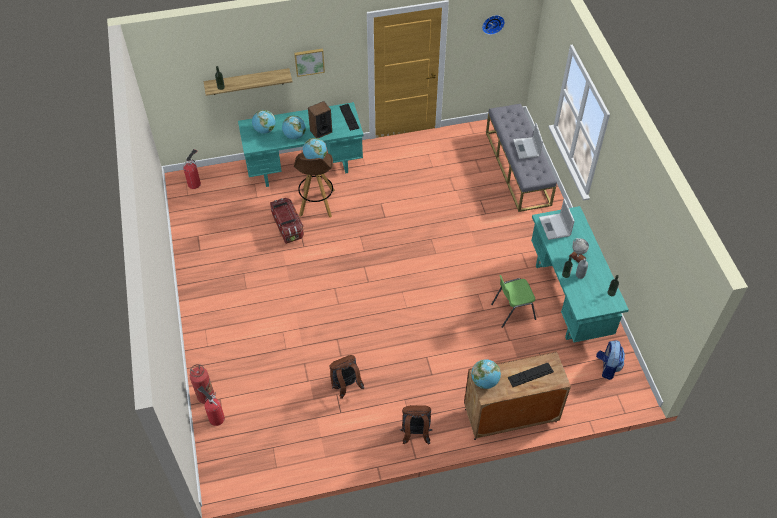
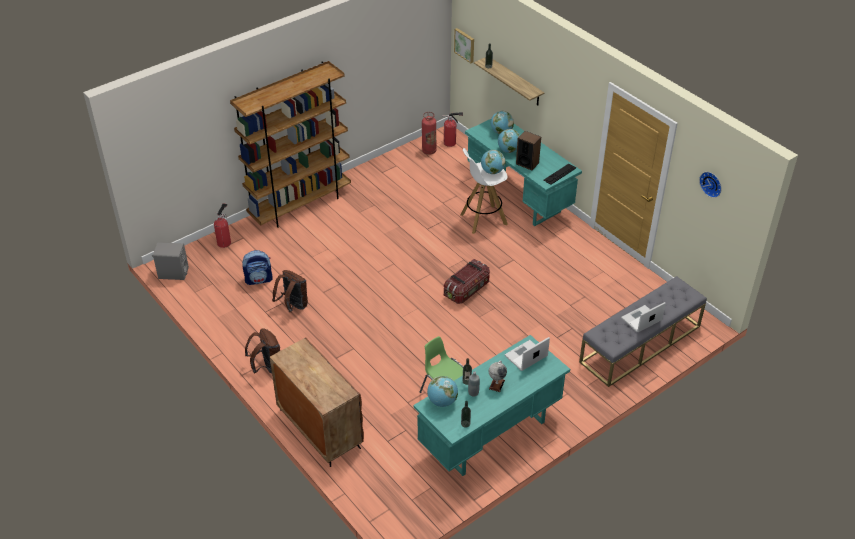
camera: 65 degrees right, 10 degrees down
(202, 333) = (300, 205): none -> brown bookcase
(206, 397) = (241, 230): fire extinguisher -> fire extinguisher (429, 151)
(235, 480) = (173, 273): none -> grey speaker
(287, 226) = (442, 211): storage box -> storage box (467, 290)
(309, 61) = (559, 98): picture -> picture (465, 45)
(317, 203) = (482, 219): brown stool -> white stool
(484, 381) = (296, 351): globe -> globe (442, 401)
(530, 374) = (321, 381): keyboard -> none
(607, 367) = (419, 492): backpack -> backpack (259, 279)

